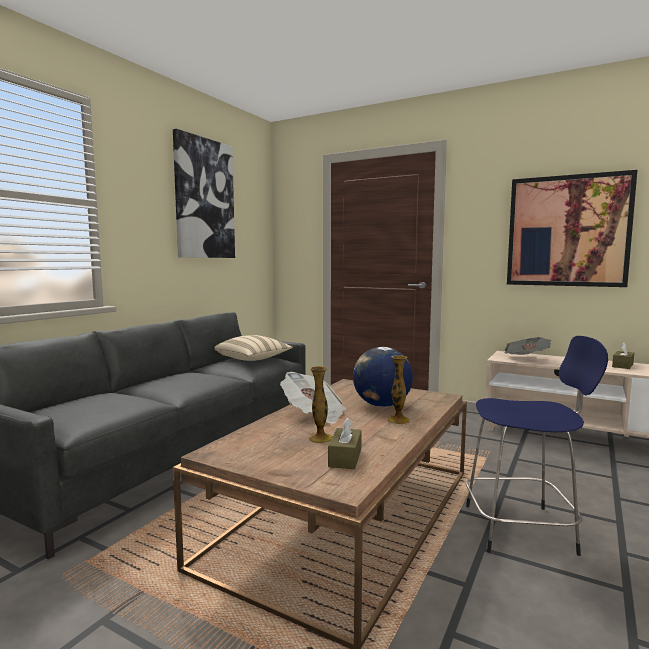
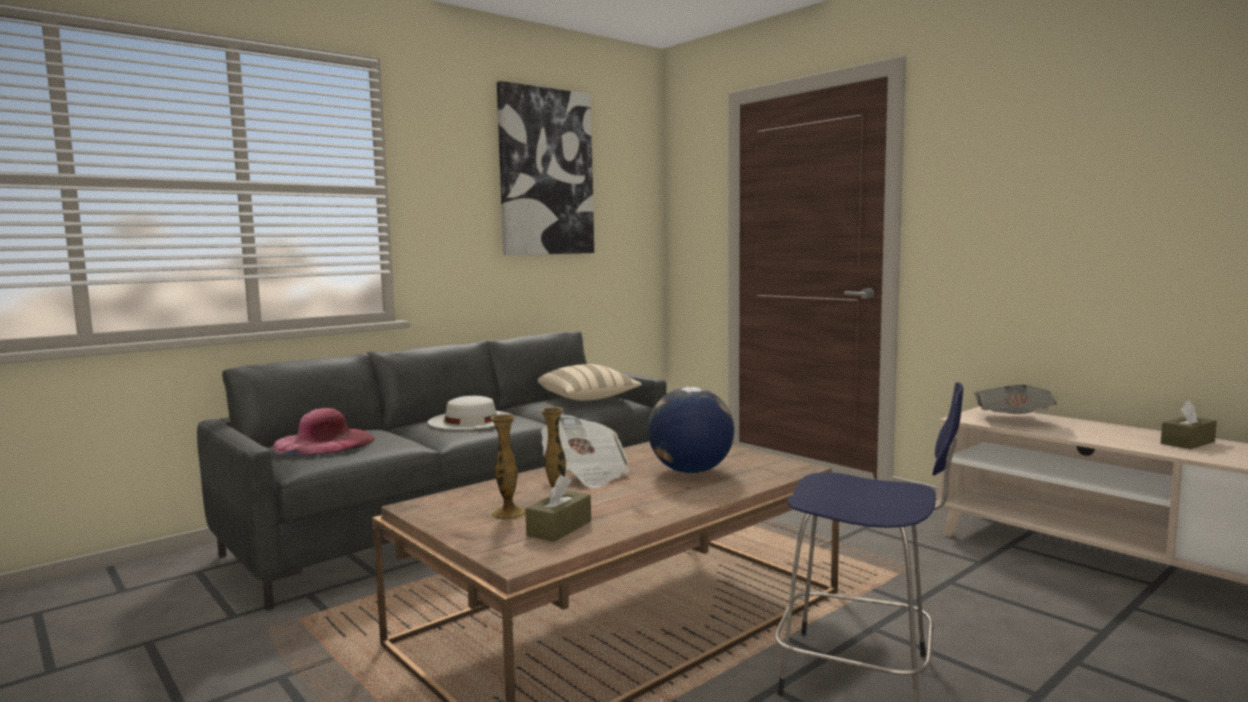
camera: 20 degrees right, 0 degrees up
(79, 407) = (324, 442): none -> pink hat
(183, 380) = (471, 420): none -> white hat
(398, 420) = (687, 492): vase -> vase (509, 513)
(567, 231) = (1102, 201): picture -> none

